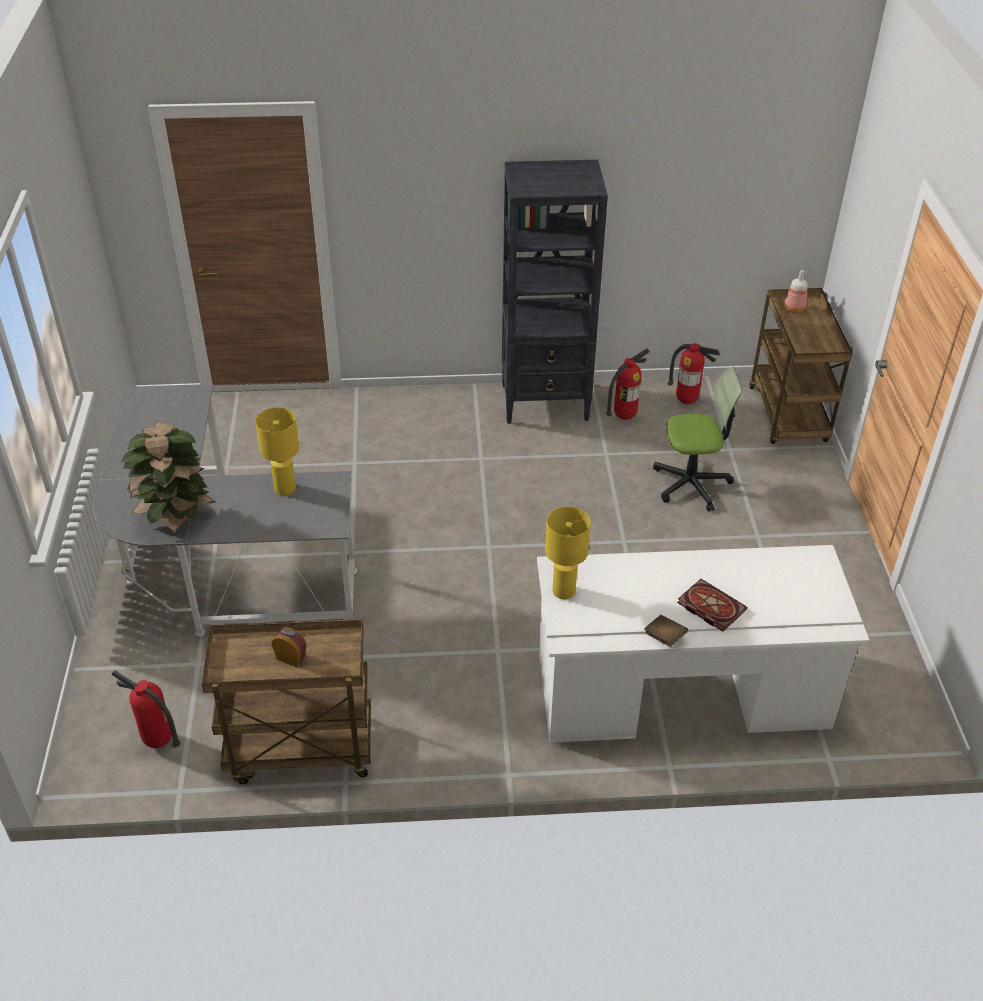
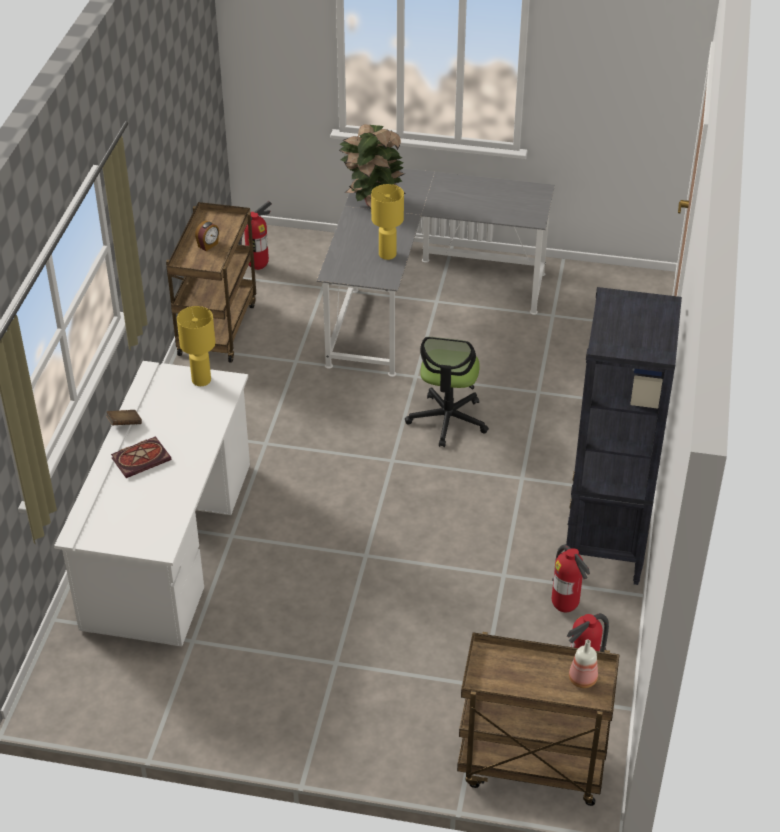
camera: 105 degrees right, 0 degrees up
(691, 484) = (433, 632): office chair -> office chair (447, 420)

